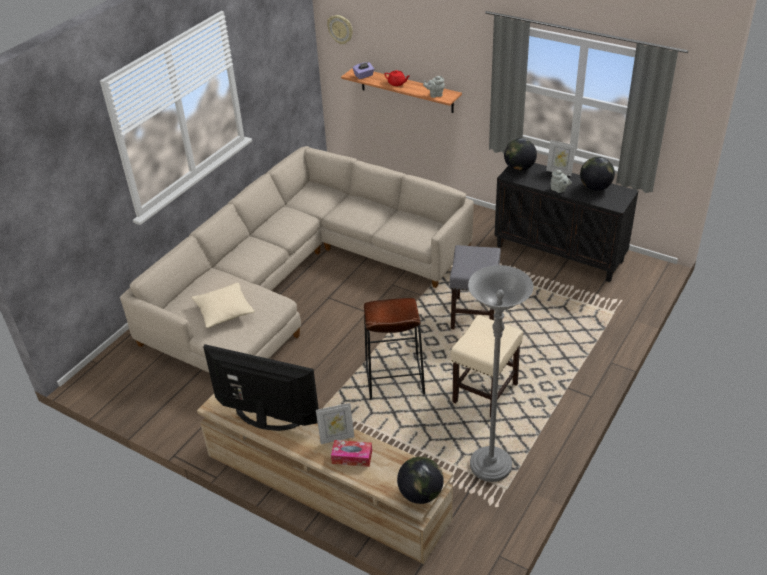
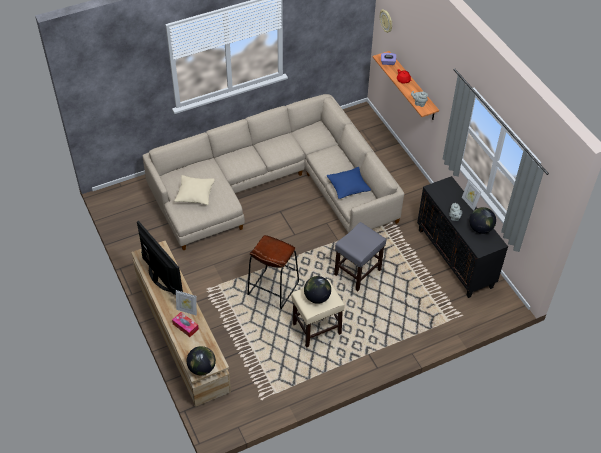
camera: 30 degrees right, 10 degrees up
(401, 226) = (348, 187): none -> blue pillow
(490, 466) = (279, 374): grey floor lamp -> none
(519, 168) = (445, 186): globe -> globe (317, 297)

